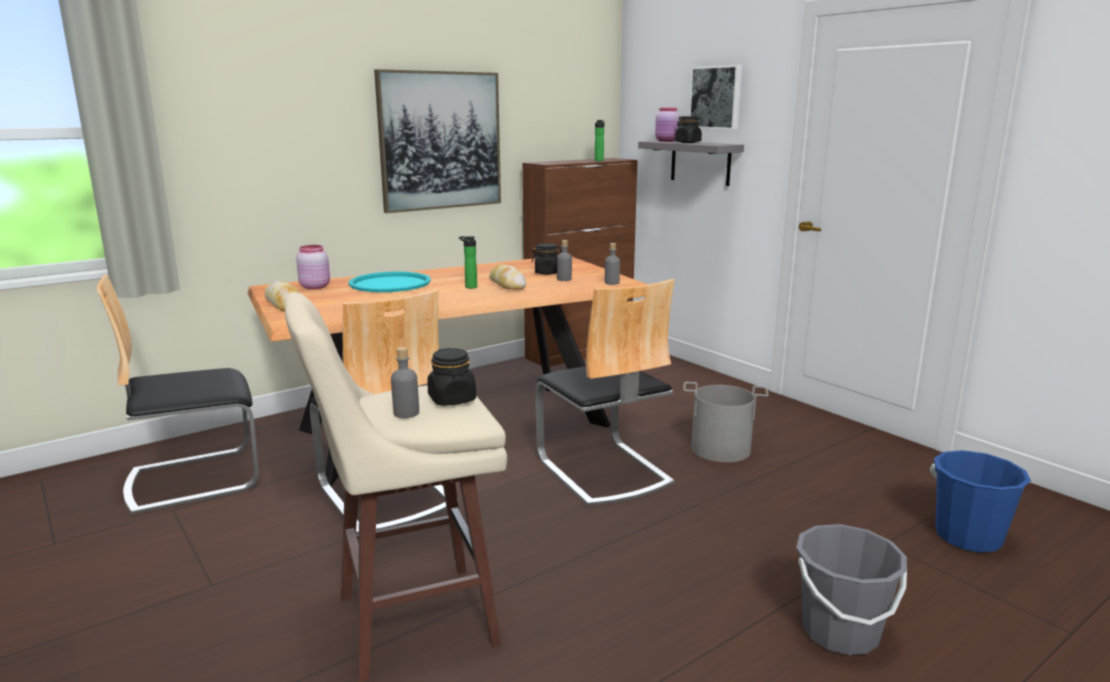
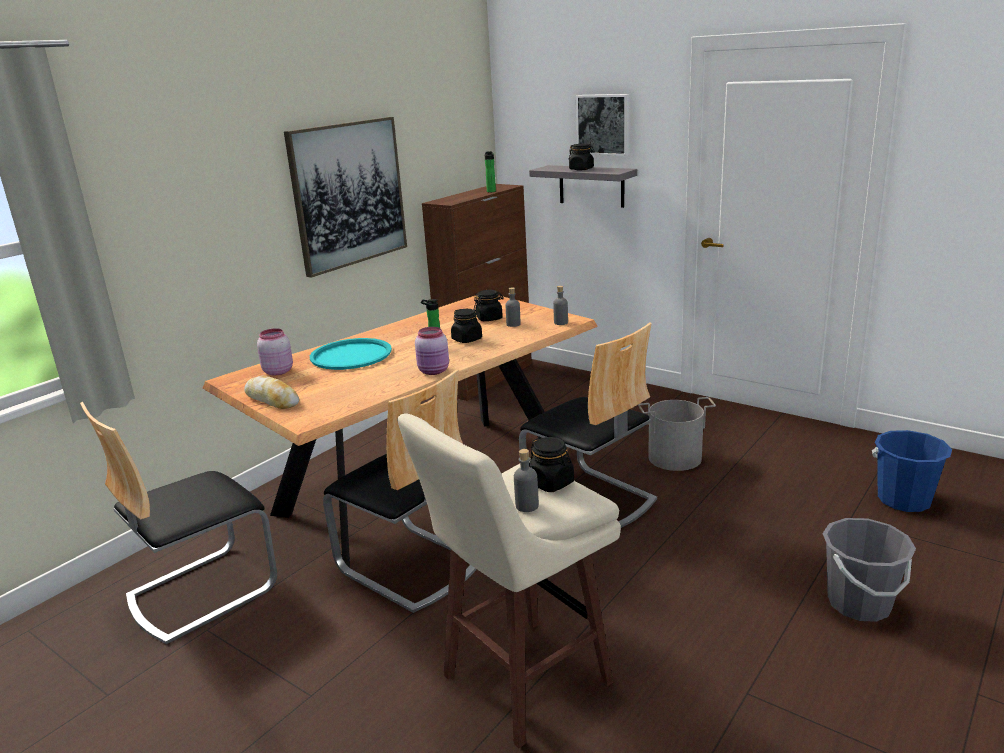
camera: 15 degrees left, 5 degrees up
(507, 285) = (467, 339): bread -> black jar
(667, 141) = (557, 167): pink jar -> pink jar (434, 371)

